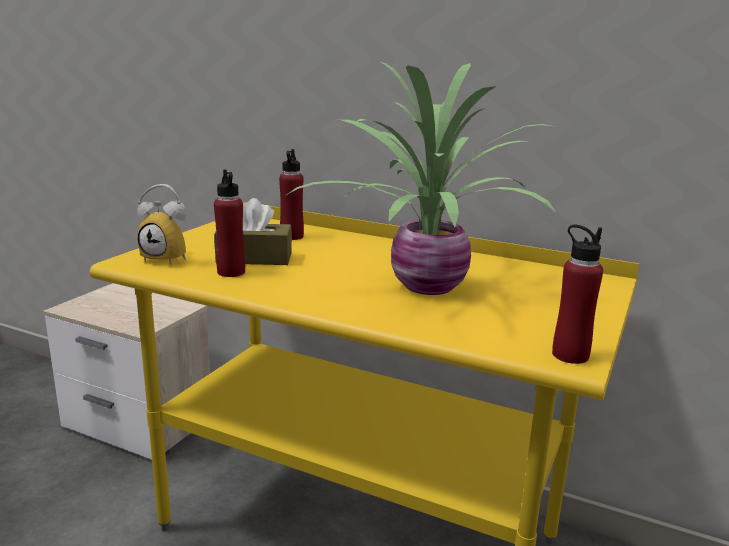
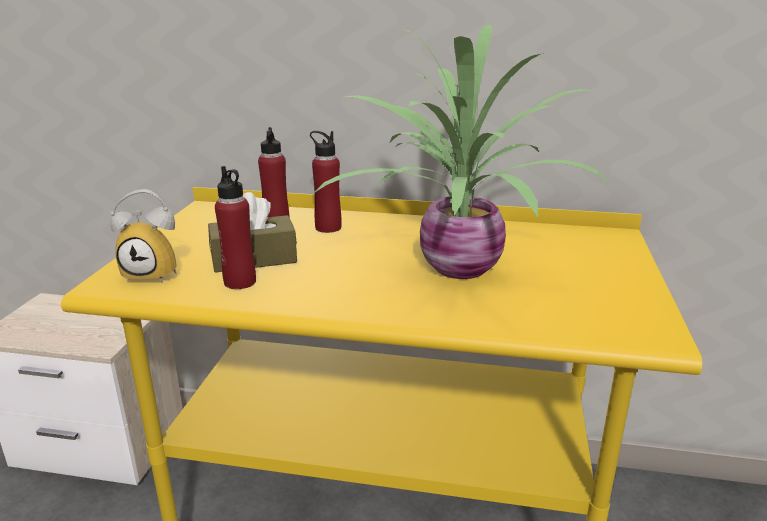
camera: 15 degrees left, 5 degrees up
(570, 355) = (649, 331): red bottle -> red bottle (328, 227)

